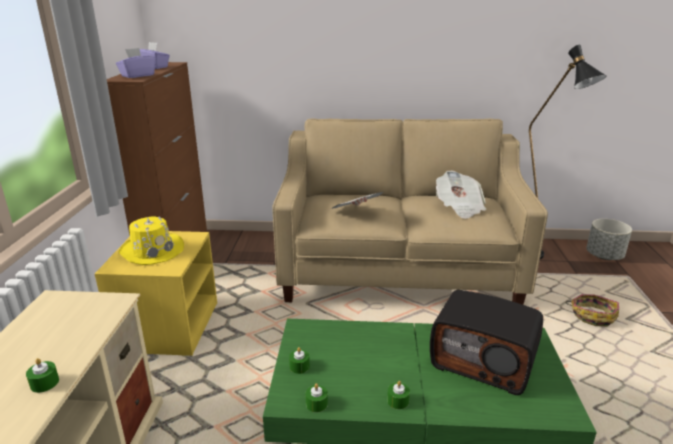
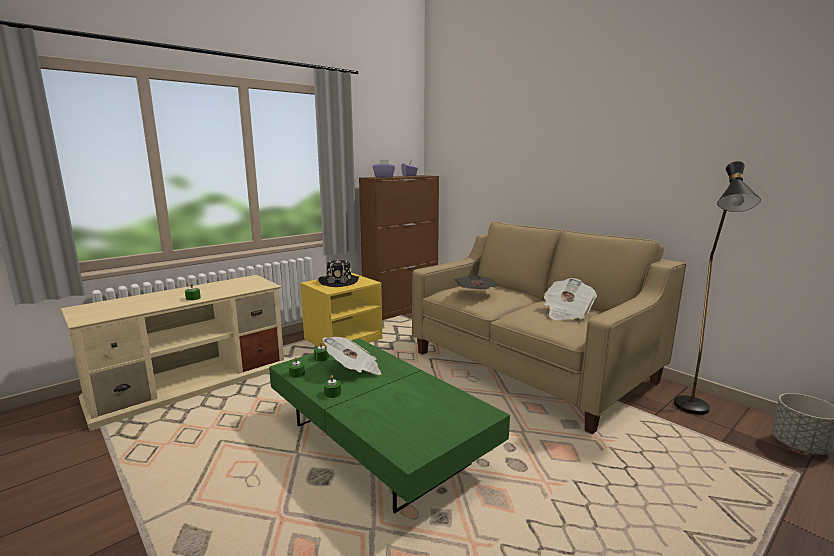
camera: 45 degrees right, 10 degrees down
(152, 250) = (339, 281): yellow hat -> black hat
(360, 360) = (354, 370): none -> newspaper
(483, 361) = (420, 405): radio -> none
(592, 316) = (668, 475): basket -> none

